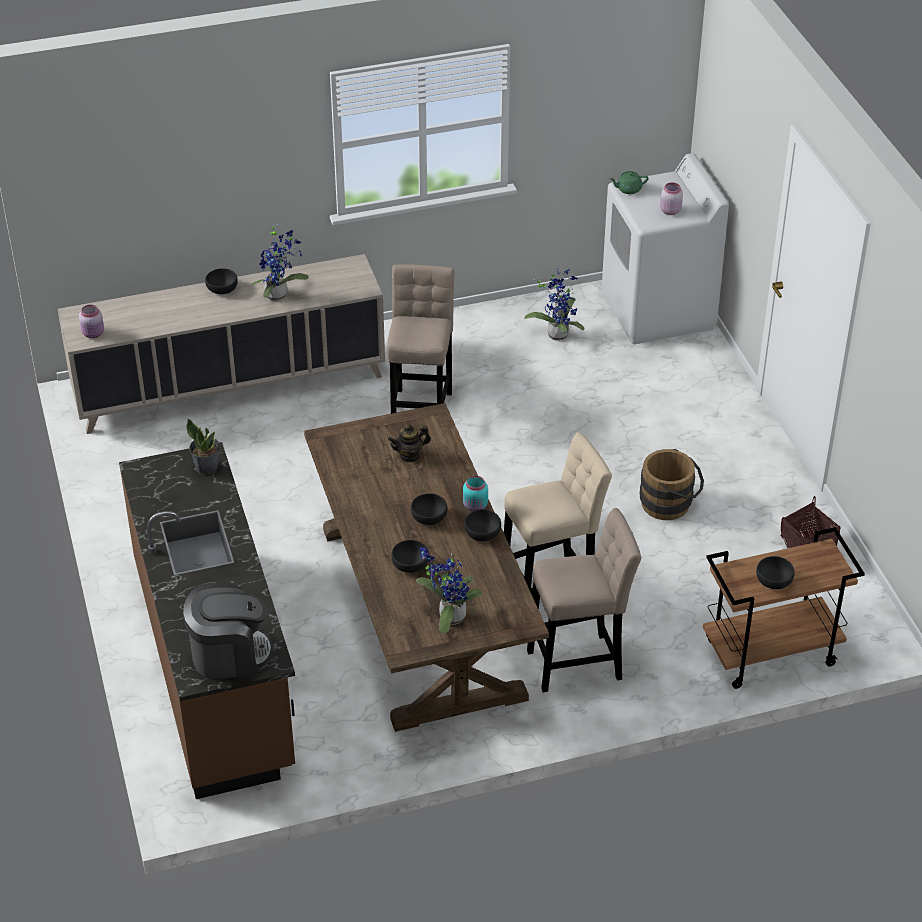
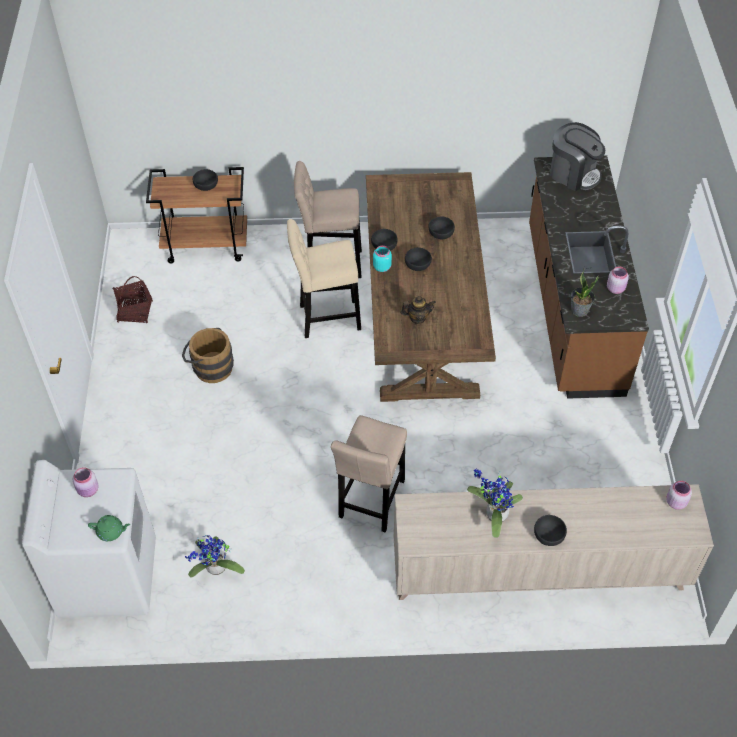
camera: 165 degrees left, 10 degrees up
(161, 501) = (615, 288): none -> pink jar
(229, 654) = (573, 173): coffee machine -> coffee machine turned 150 degrees counterclockwise
(448, 616) = (425, 195): potted plant -> none

